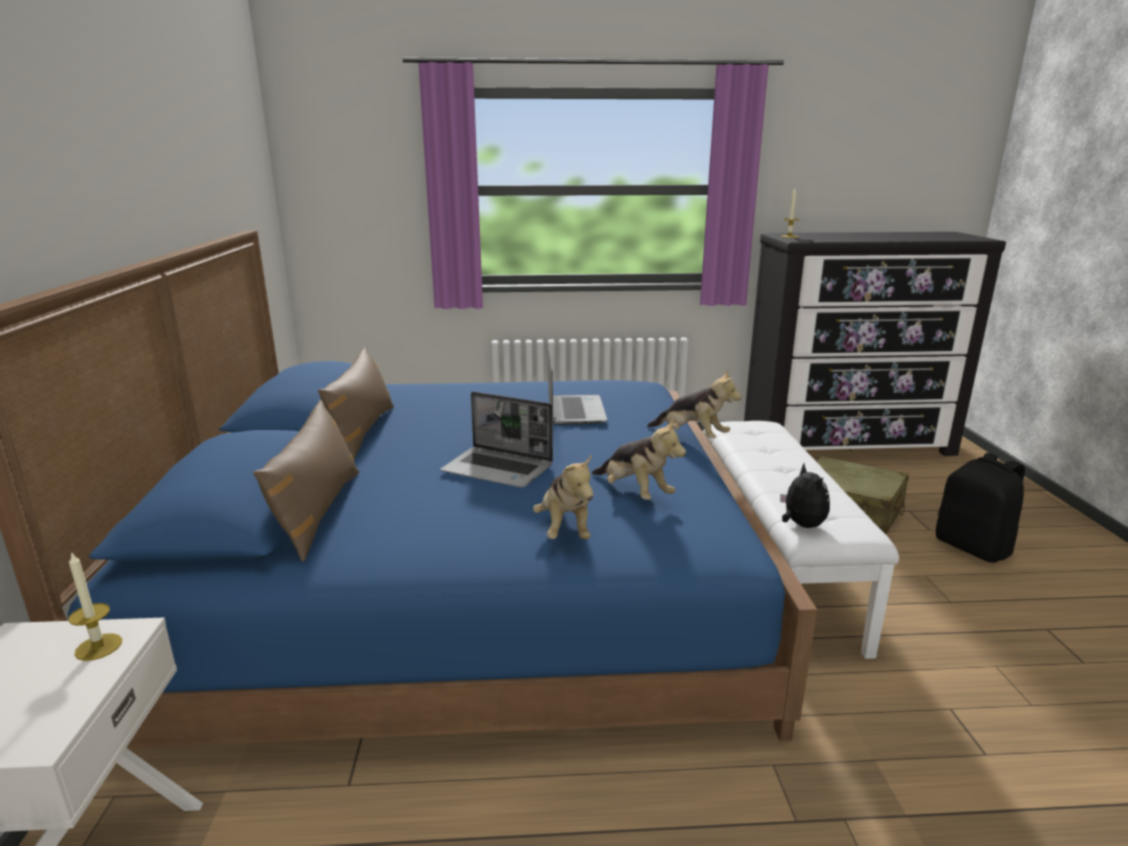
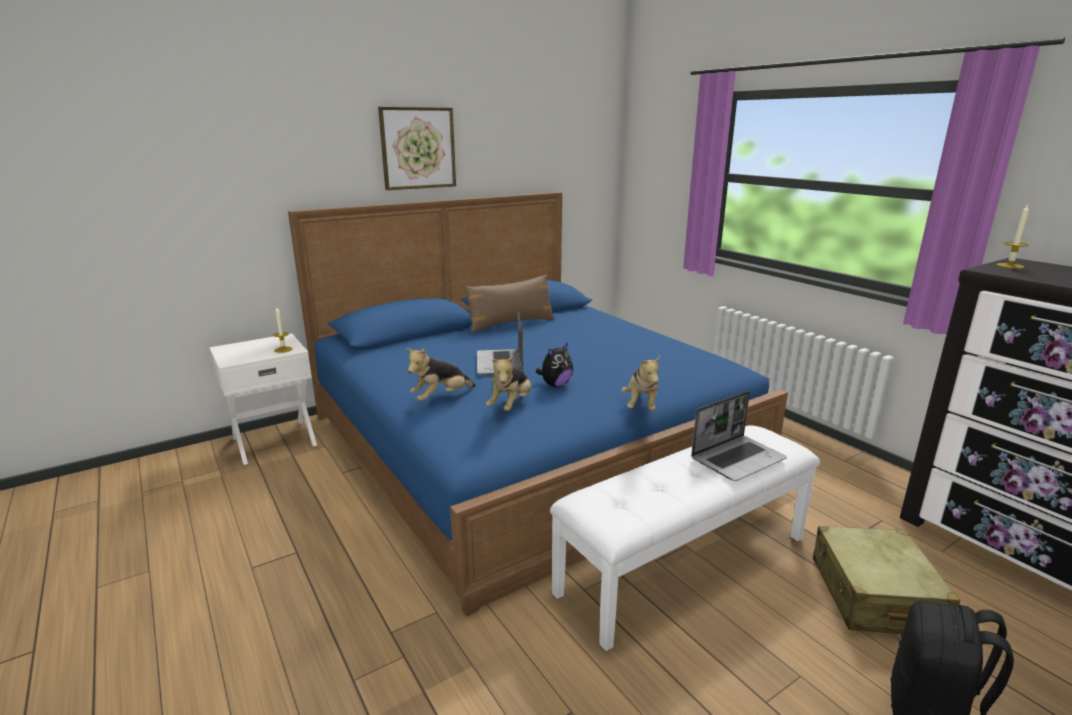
camera: 60 degrees right, 0 degrees up
(94, 160) = (418, 148): none -> picture
(318, 512) = (408, 344): brown pillow -> none
(574, 411) = (625, 360): laptop -> laptop (738, 459)
(801, 525) = (592, 494): plush toy -> plush toy (555, 385)

